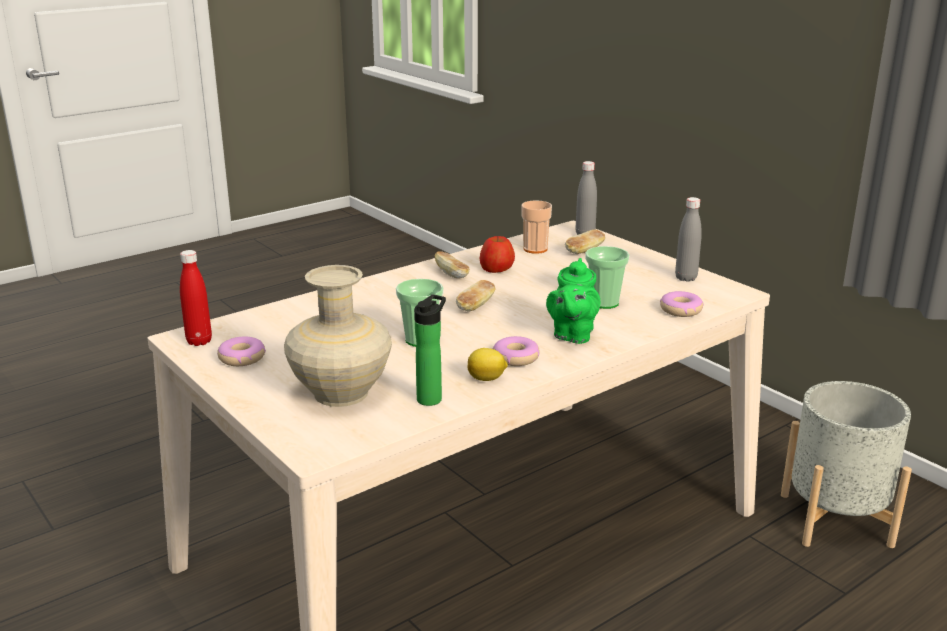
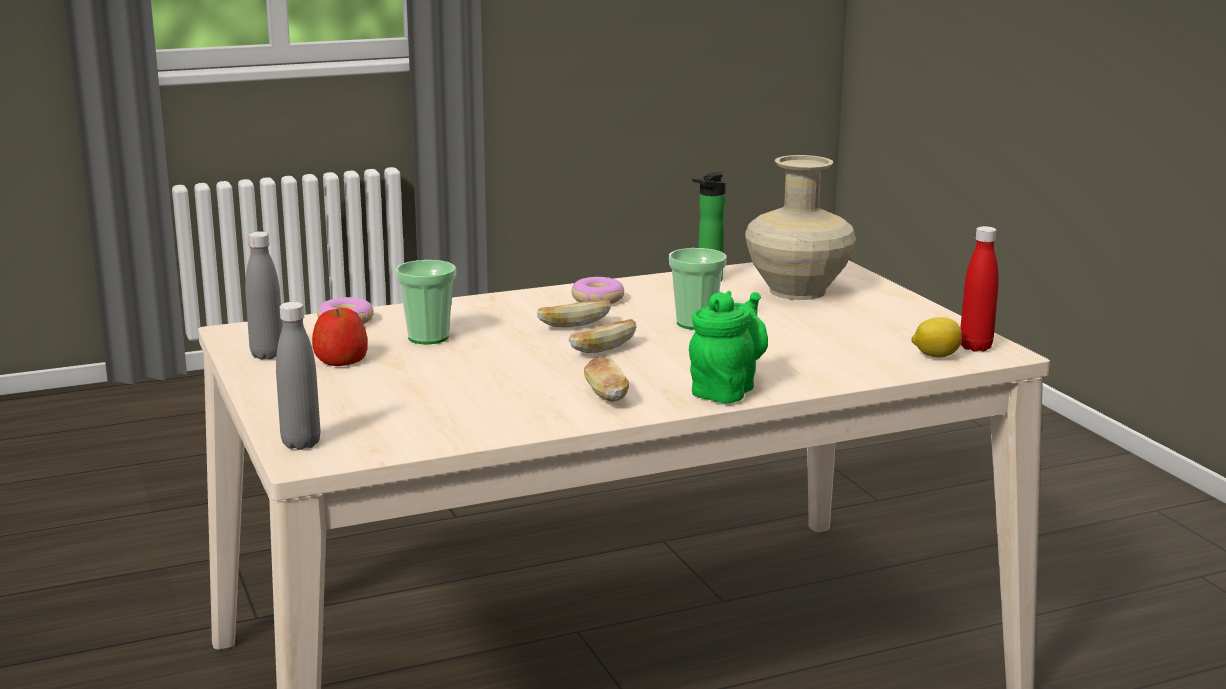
camera: 165 degrees left, 5 degrees down
(242, 358) = (913, 326): donut -> none
(487, 379) = (642, 287): lemon -> lemon (935, 356)
(496, 269) = (528, 396): apple -> apple (341, 360)
(535, 249) = (427, 424): cup -> none
(572, 335) = (512, 311): green teapot -> green teapot (726, 390)
(584, 251) = (350, 410): bread -> bread (574, 326)
(835, 519) = (125, 617): grey planter -> none

